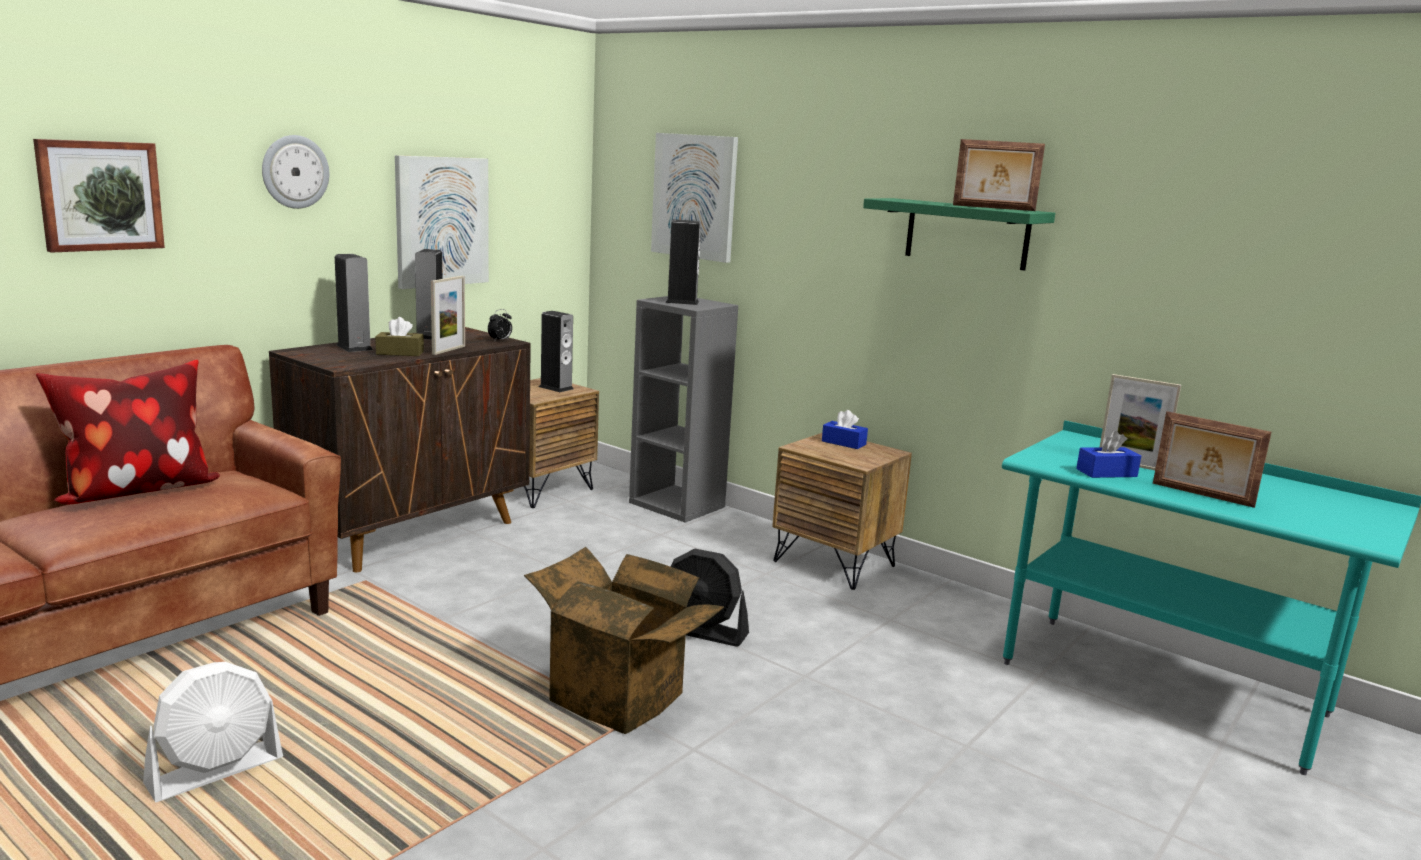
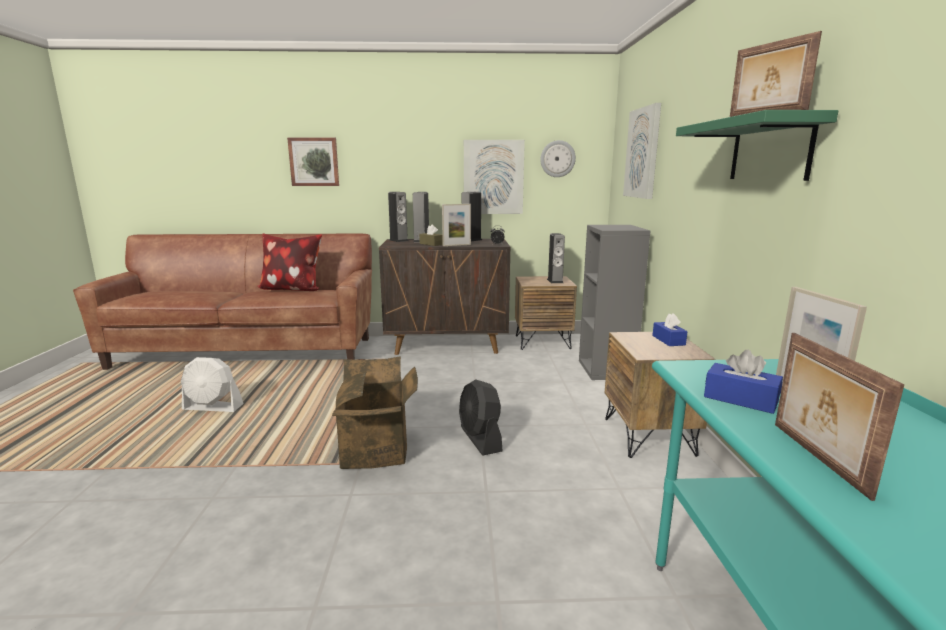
camera: 50 degrees right, 0 degrees up
(295, 172) = (405, 150): wall clock -> wall clock (557, 159)
(682, 302) = (612, 227): speaker -> speaker (398, 240)

